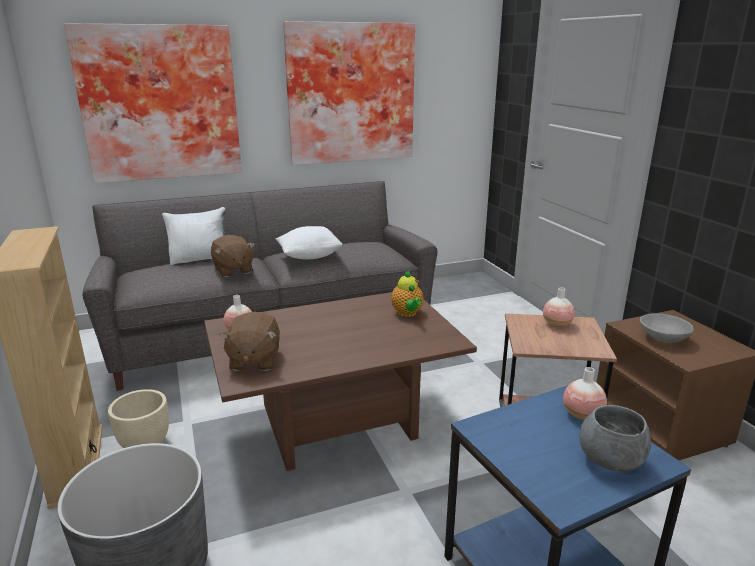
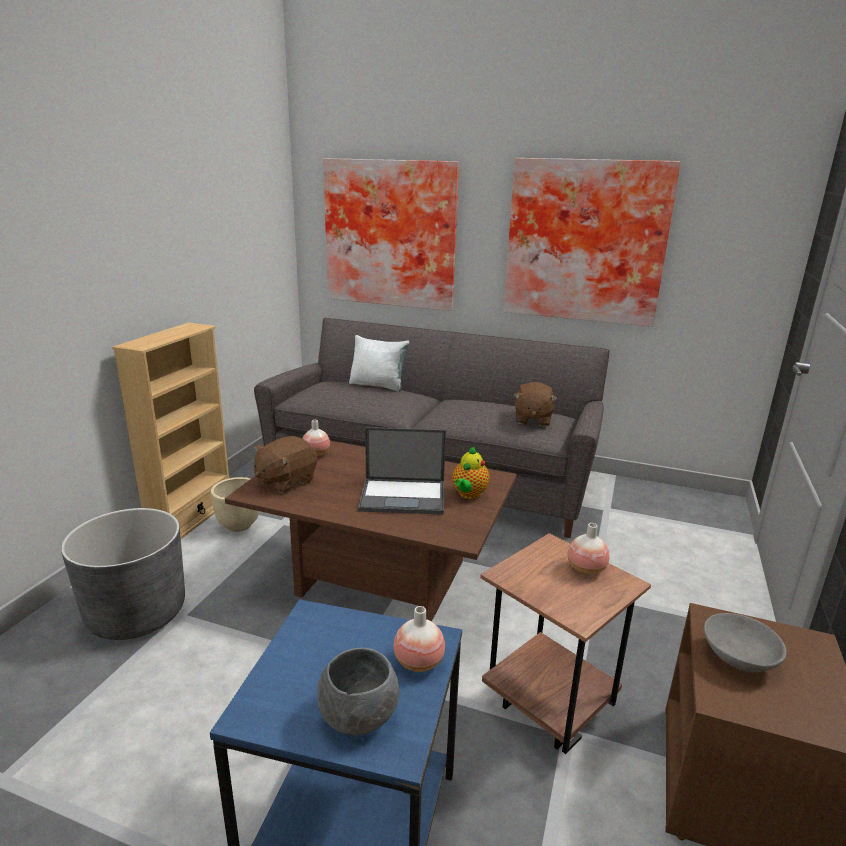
camera: 40 degrees right, 0 degrees up
(233, 270) = (383, 402): brown plush toy -> brown plush toy (532, 419)
(310, 256) = (465, 410): white pillow -> none
(367, 332) = (404, 496): none -> laptop

